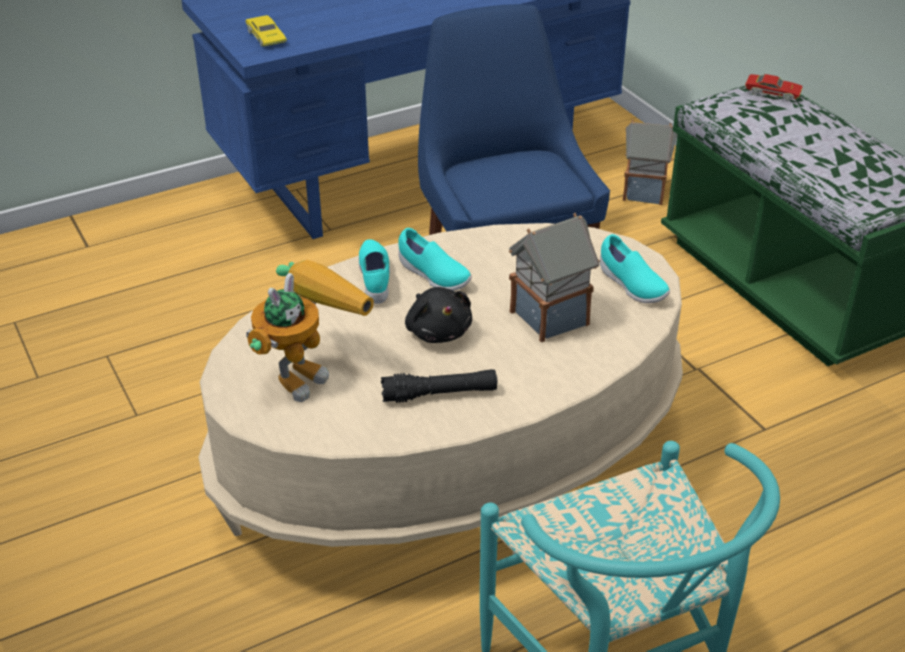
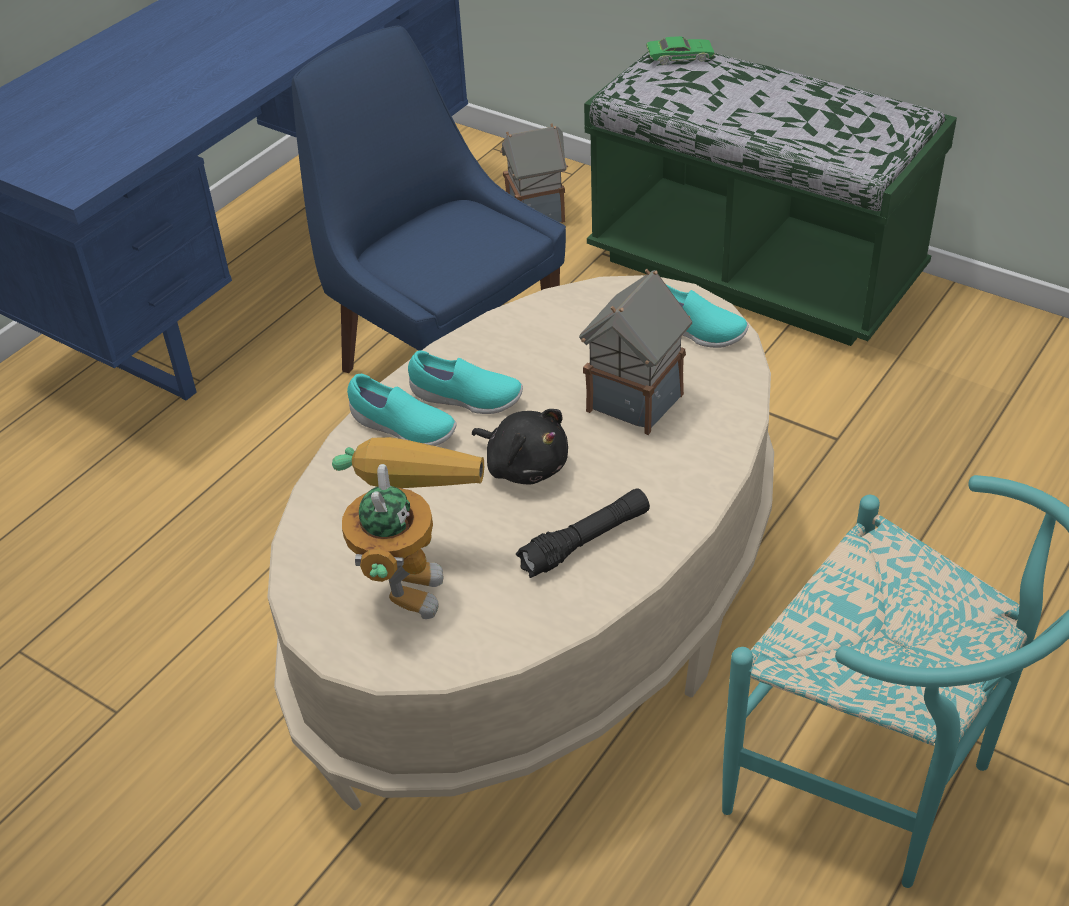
camera: 25 degrees left, 5 degrees up
(266, 37) = (70, 160): yellow toy car -> none
(376, 280) = (402, 429): turquoise shoe -> turquoise shoe turned 150 degrees clockwise
(772, 92) = (679, 57): red toy car -> green toy car

